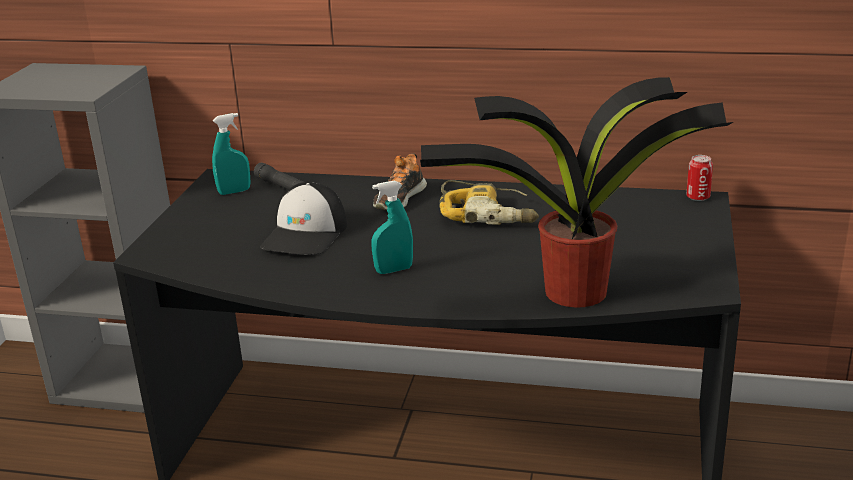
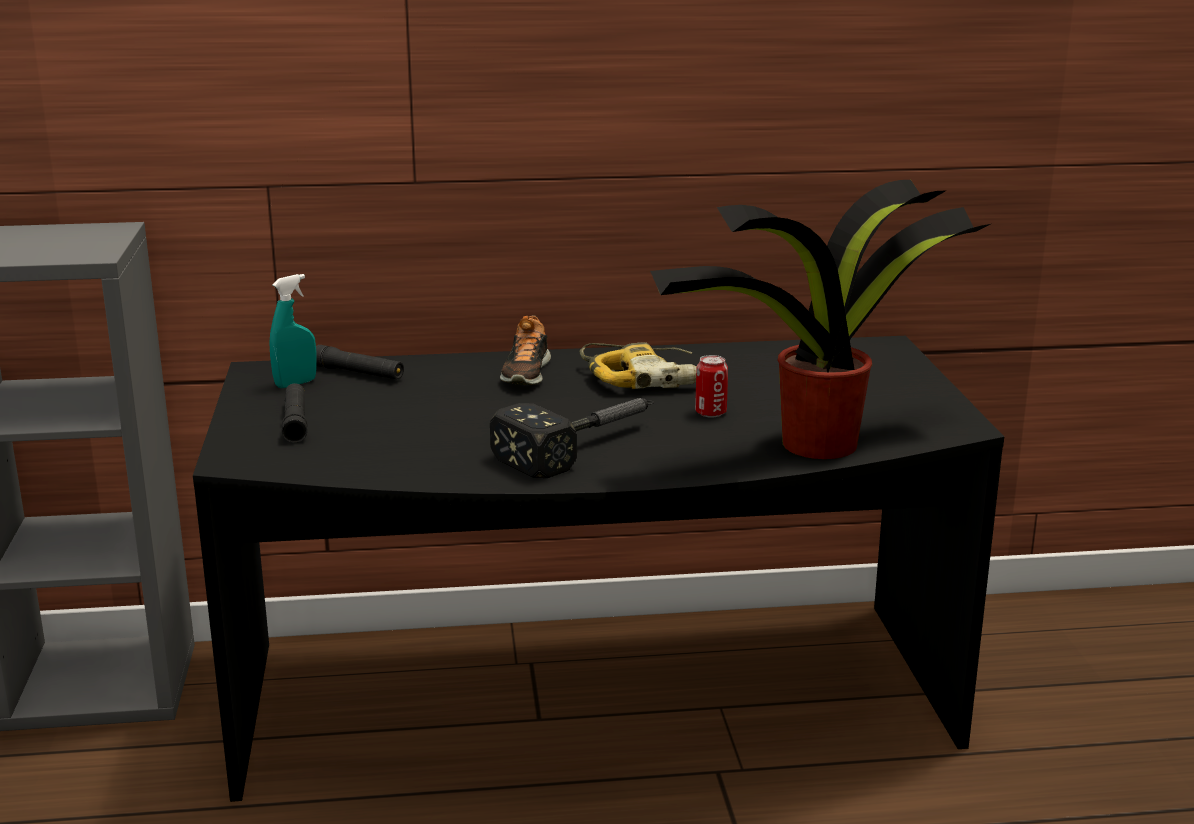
camera: 20 degrees left, 5 degrees down
(210, 225) = (295, 422): none -> black flashlight
(306, 235) = (438, 420): cap -> none
(394, 270) = (585, 445): turquoise spray bottle -> hammer
(698, 197) = (878, 343): can -> can (710, 413)

